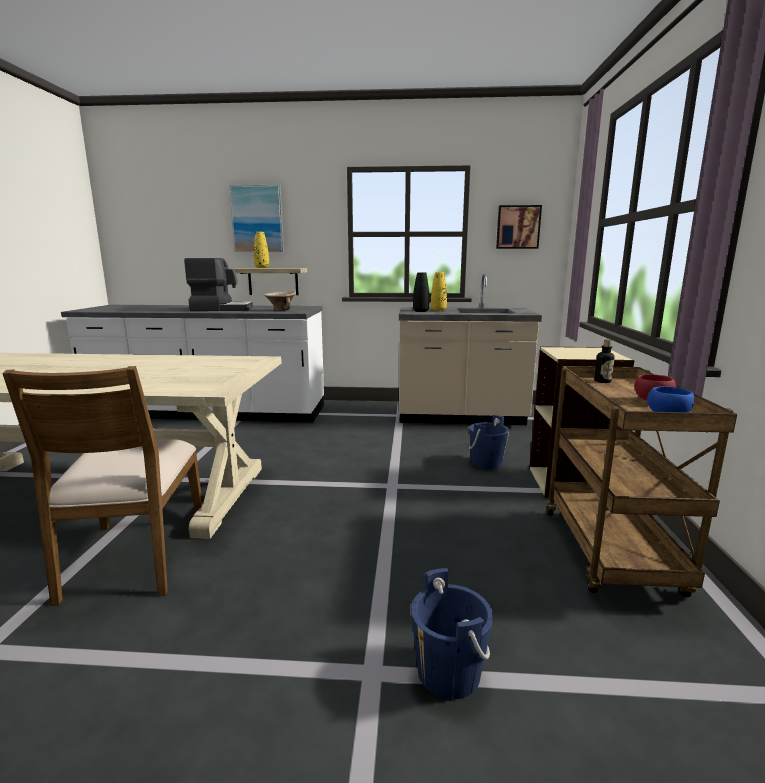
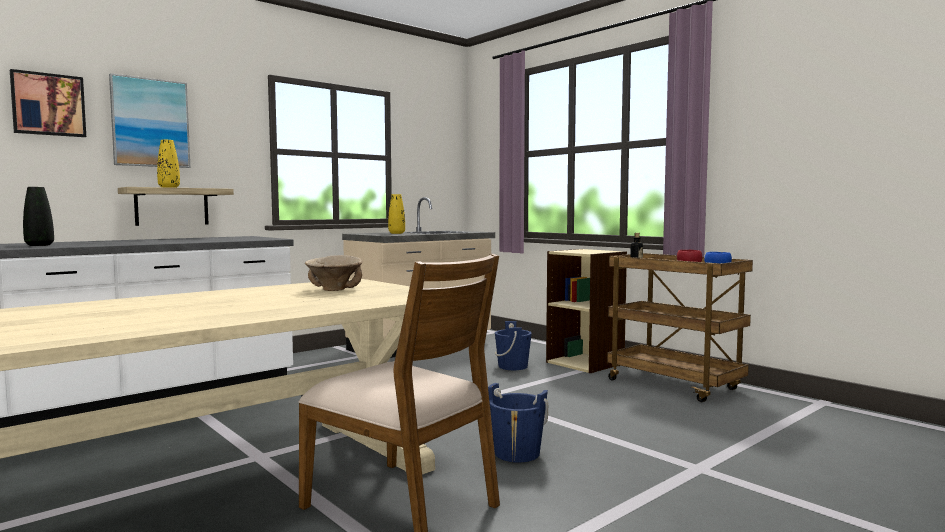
camera: 45 degrees left, 10 degrees down
(221, 309) = (148, 241): coffee machine -> none
(280, 310) = (241, 239): beige bowl -> beige bowl (334, 290)
(420, 311) = (389, 234): black vase -> black vase (39, 245)
(448, 672) = (724, 452): blue bucket -> blue bucket (517, 453)
(518, 227) = (431, 154): picture -> picture (48, 104)

